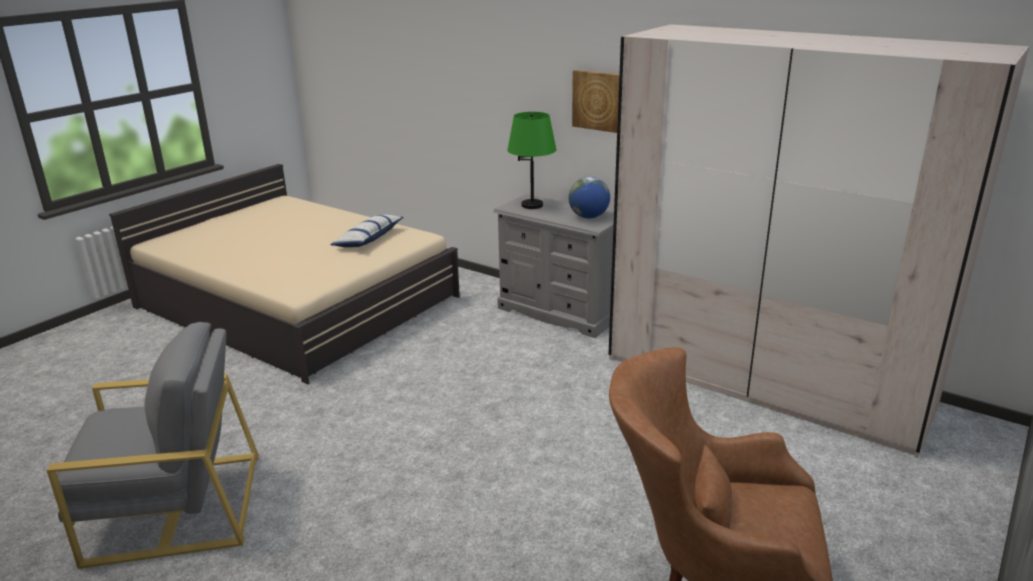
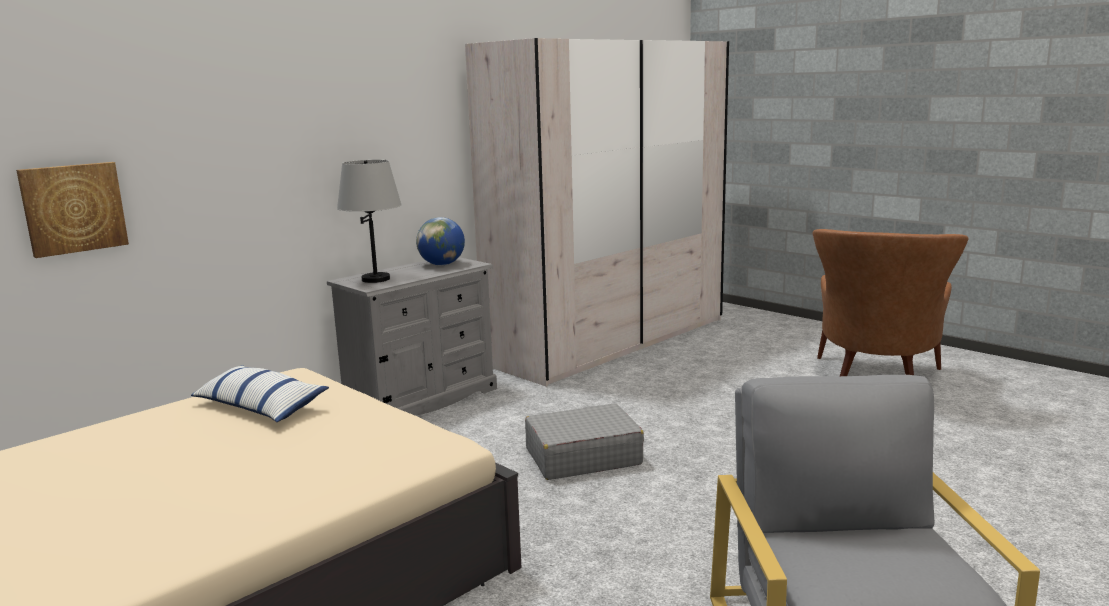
camera: 80 degrees left, 10 degrees down
(463, 391) = (582, 456): none -> grey suitcase
(532, 205) = (375, 279): green table lamp -> grey table lamp
(599, 100) = (398, 137): picture -> picture (73, 208)

